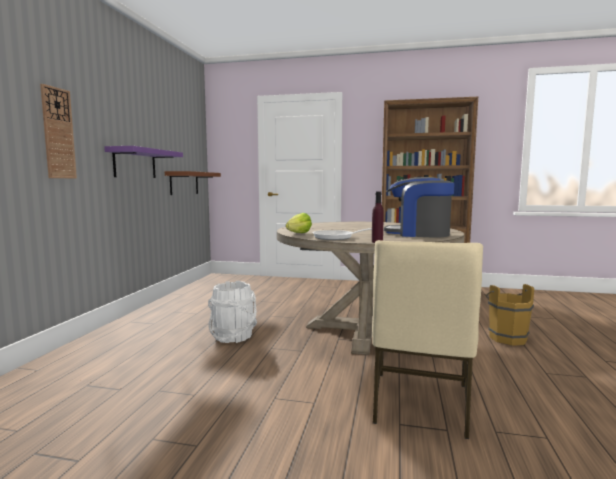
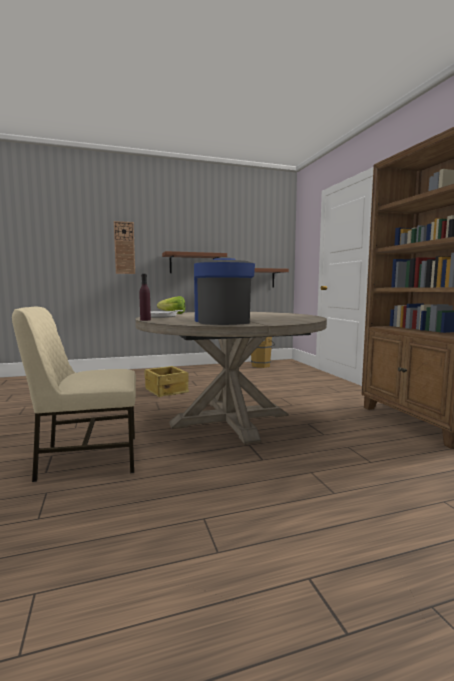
camera: 60 degrees right, 0 degrees up
(135, 163) = (192, 263): purple shelf -> brown shelf
(233, 336) = (166, 390): white bucket -> crate
(506, 337) = (306, 487): brown bucket -> brown bucket (262, 365)

